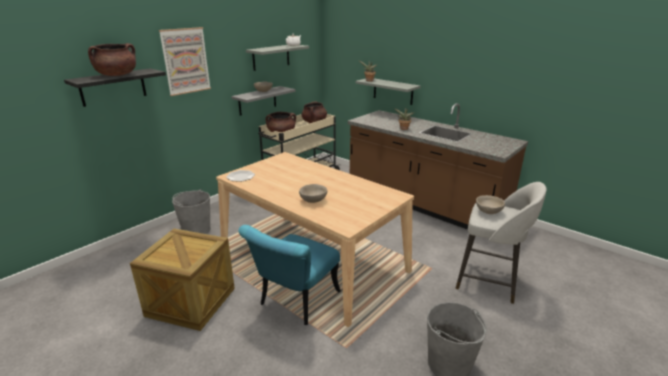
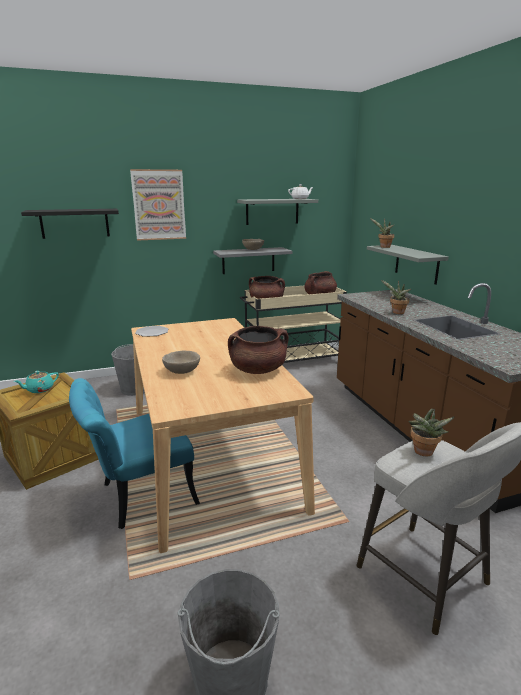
camera: 30 degrees right, 5 degrees down
(117, 75) = (71, 209): brown cooking pot -> brown cooking pot (258, 370)
(175, 247) = (39, 389): none -> turquoise teapot
(488, 211) = (423, 453): beige bowl -> potted plant

